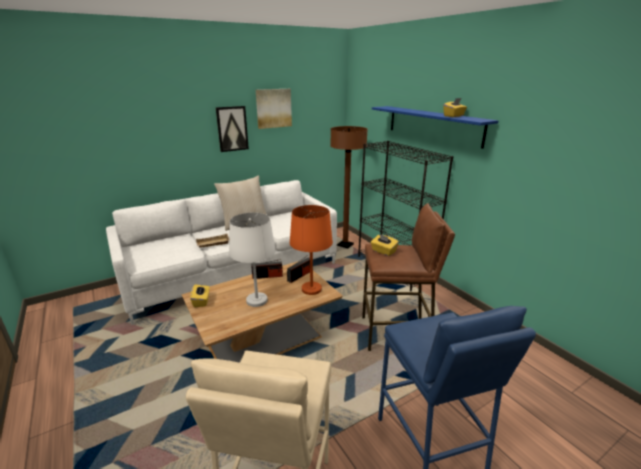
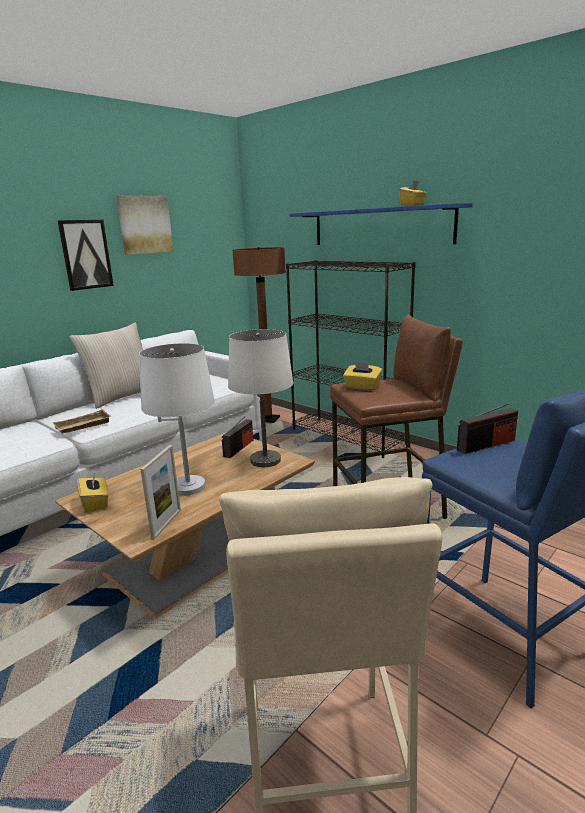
camera: 15 degrees left, 5 degrees down
(233, 325) = (166, 524): none -> picture frame
(267, 276) = (189, 456): radio -> radio (486, 445)
(312, 289) = (266, 460): orange table lamp -> white table lamp

